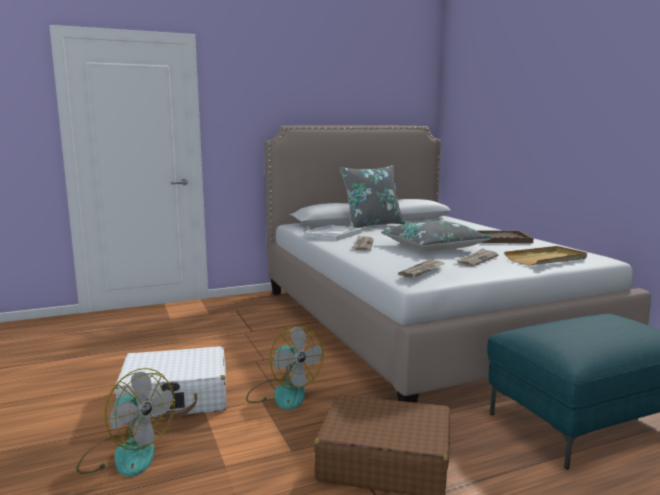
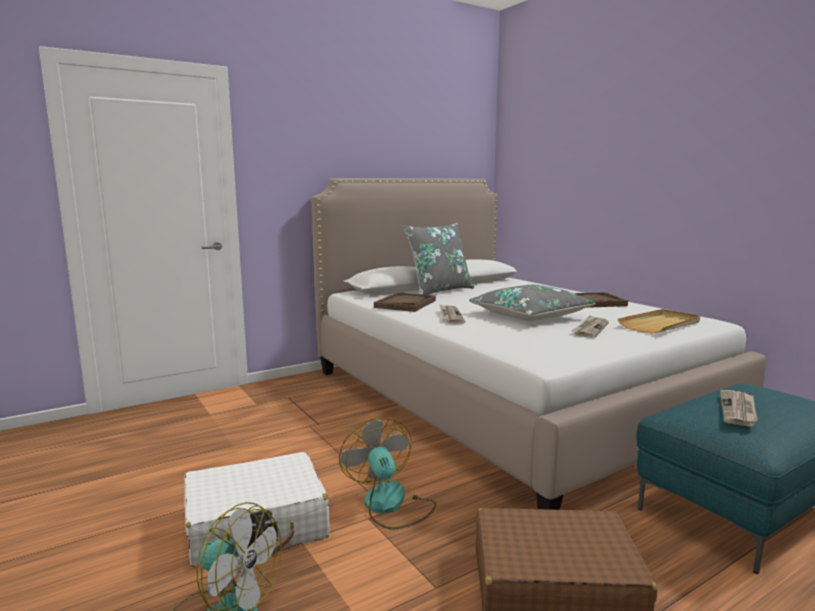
camera: 10 degrees left, 0 degrees up
(283, 393) = (390, 505): fan -> fan turned 150 degrees counterclockwise
(333, 234) = (405, 304): white tray -> brown tray
(422, 270) = (547, 346): newspaper -> newspaper (738, 410)

